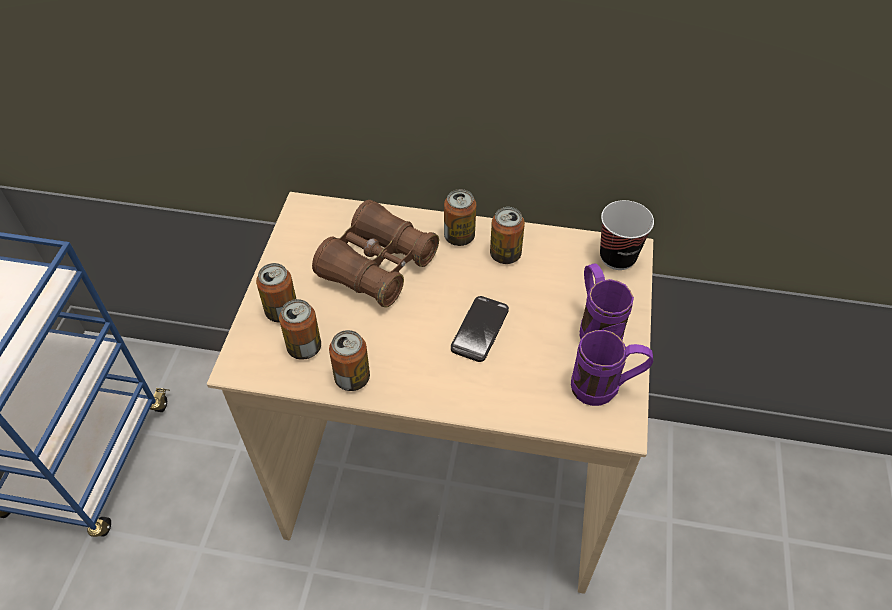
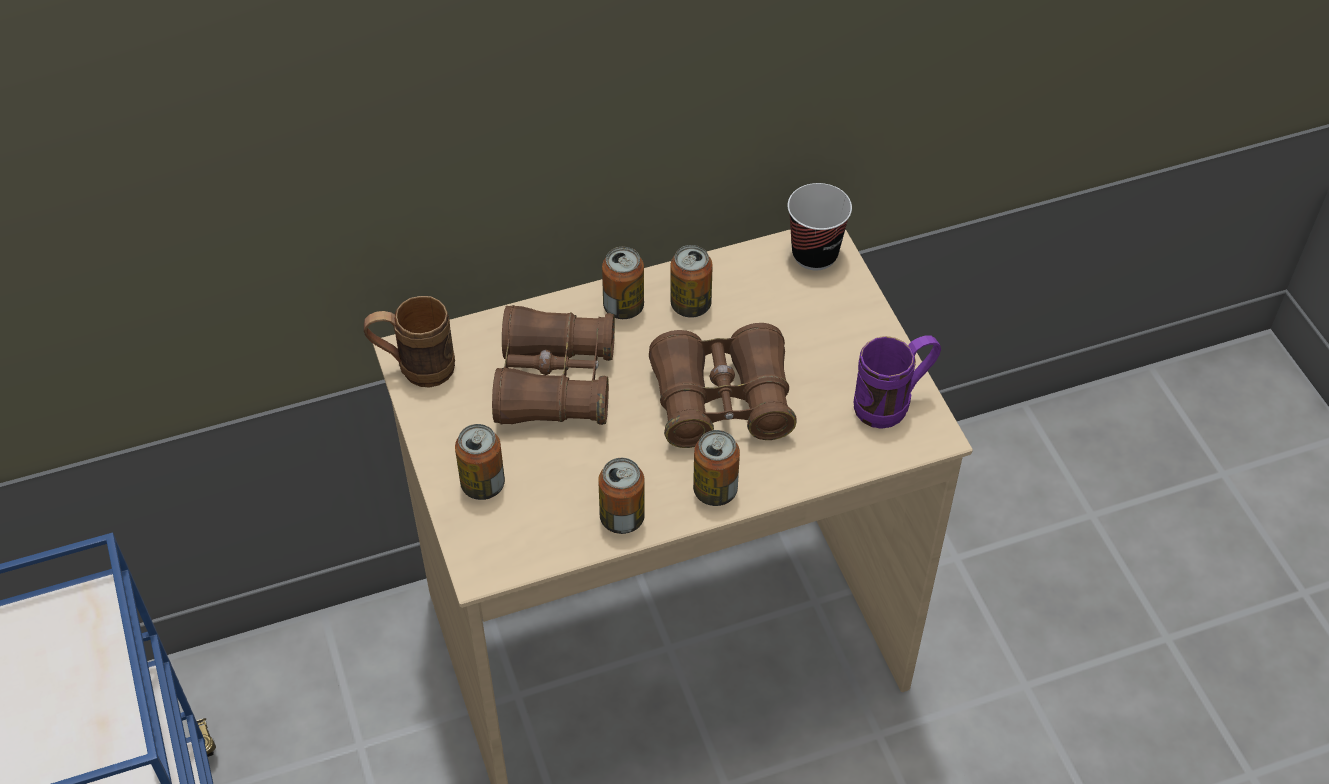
camera: 30 degrees left, 0 degrees up
(299, 219) = (414, 368): none -> brown mug
(304, 347) = (542, 511): can -> can (715, 490)
(480, 329) = (722, 402): phone -> brown binoculars
(595, 328) = (842, 344): purple mug -> none

